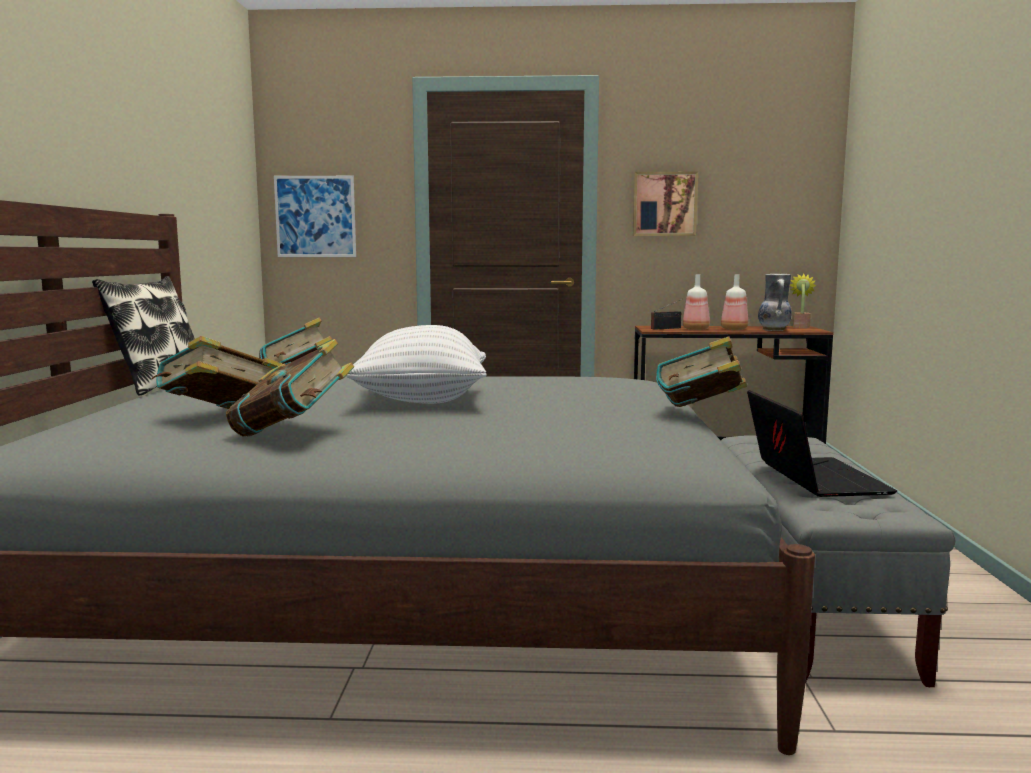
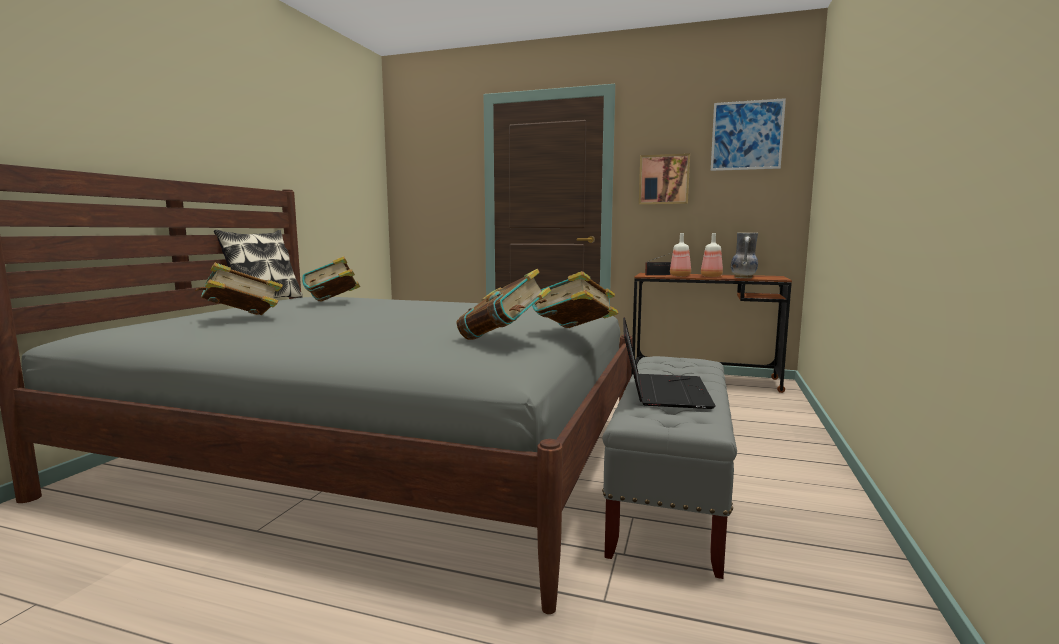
camera: 15 degrees right, 0 degrees up
(292, 434) = (258, 331): book -> book (503, 340)
(315, 216) = (421, 194): picture -> picture (747, 135)
(421, 401) = (386, 315): white pillow -> none
(801, 327) = (772, 276): potted plant -> none

